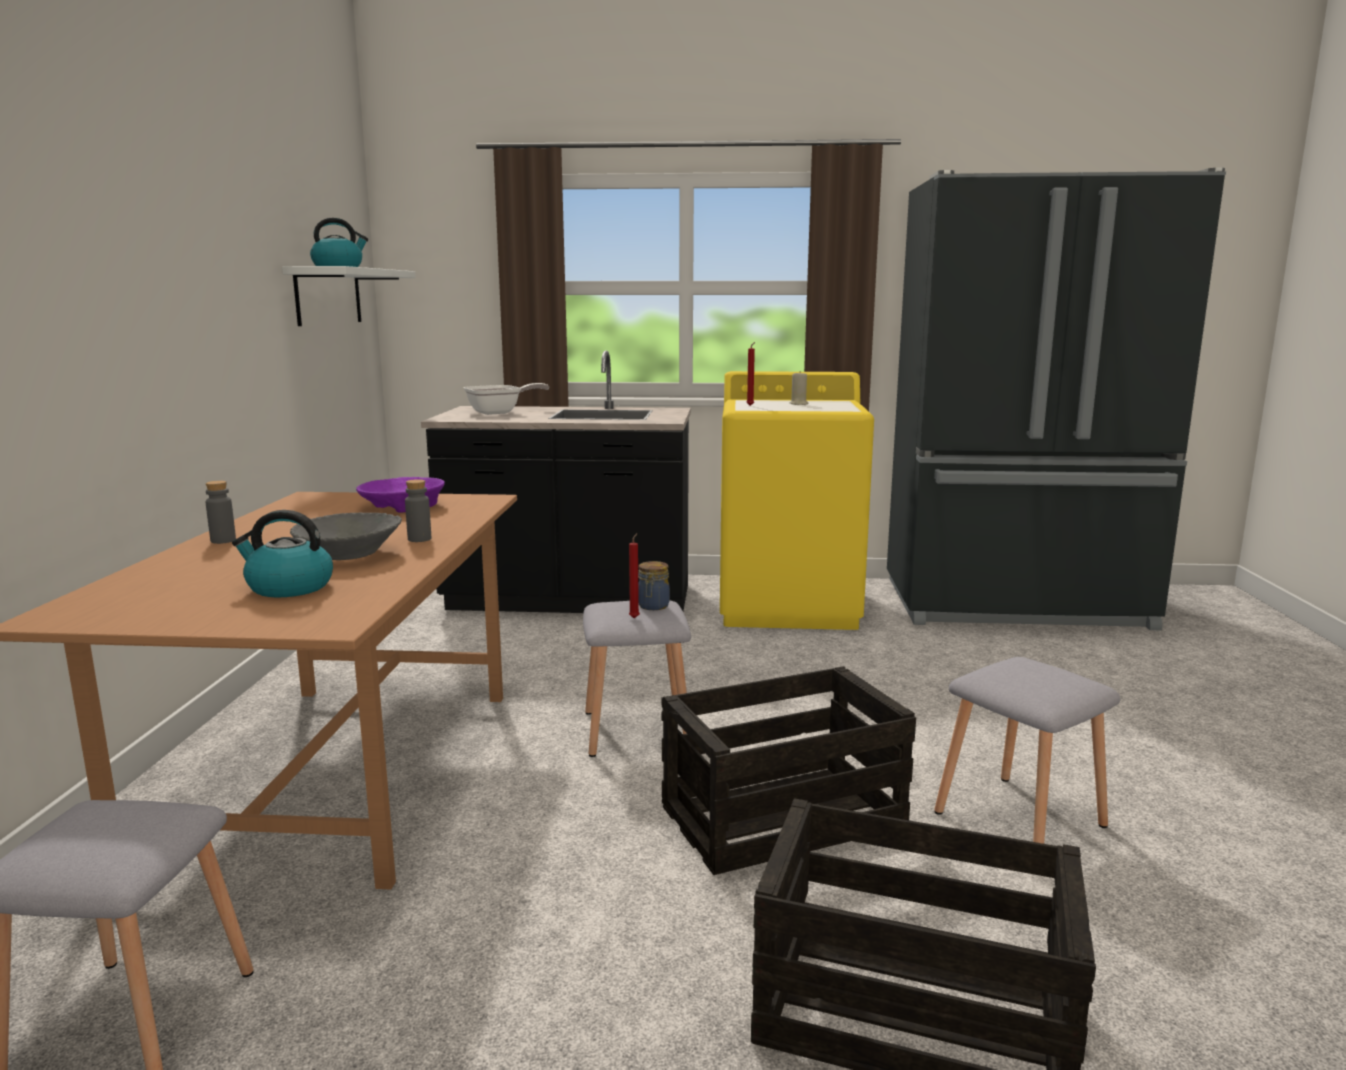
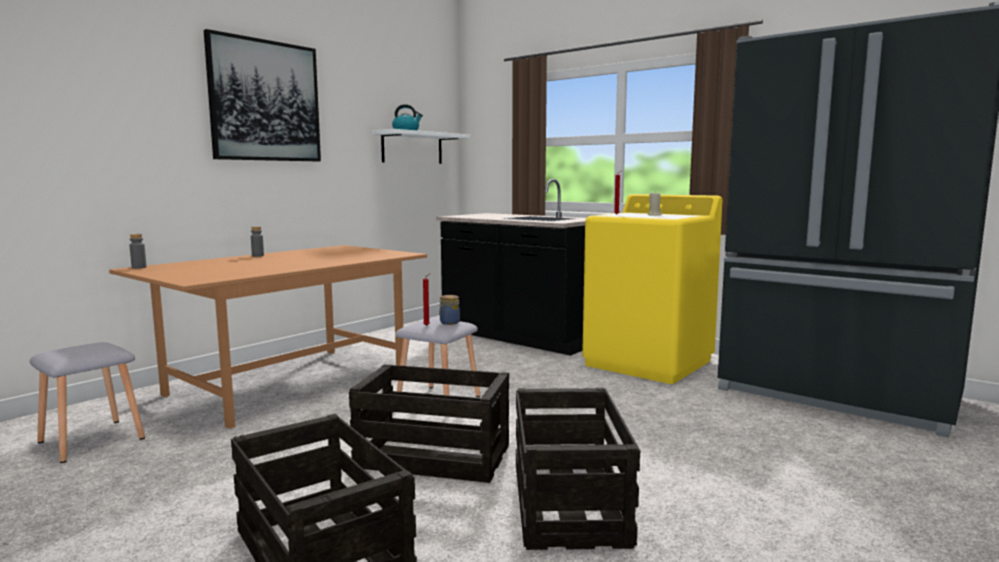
camera: 35 degrees right, 5 degrees down
(141, 211) = (265, 101): none -> picture
(288, 587) = (223, 270): kettle -> none
(349, 555) = (279, 264): grey bowl -> none
(402, 506) = (361, 253): purple bowl -> none
(419, 539) = (323, 263): grey bottle -> grey bottle (139, 267)
(499, 412) = (490, 215): frying pan -> none
(1022, 819) = (569, 503): grey stool -> crate

